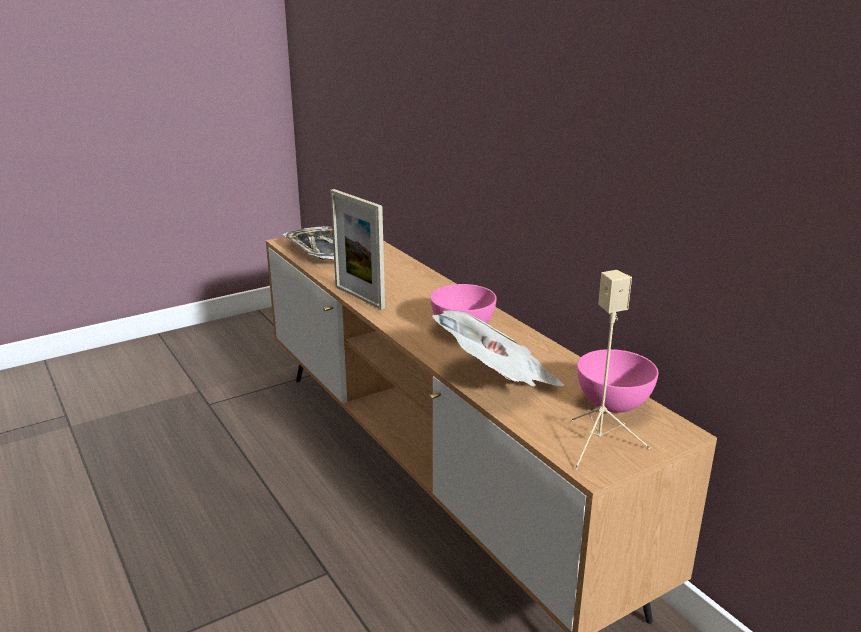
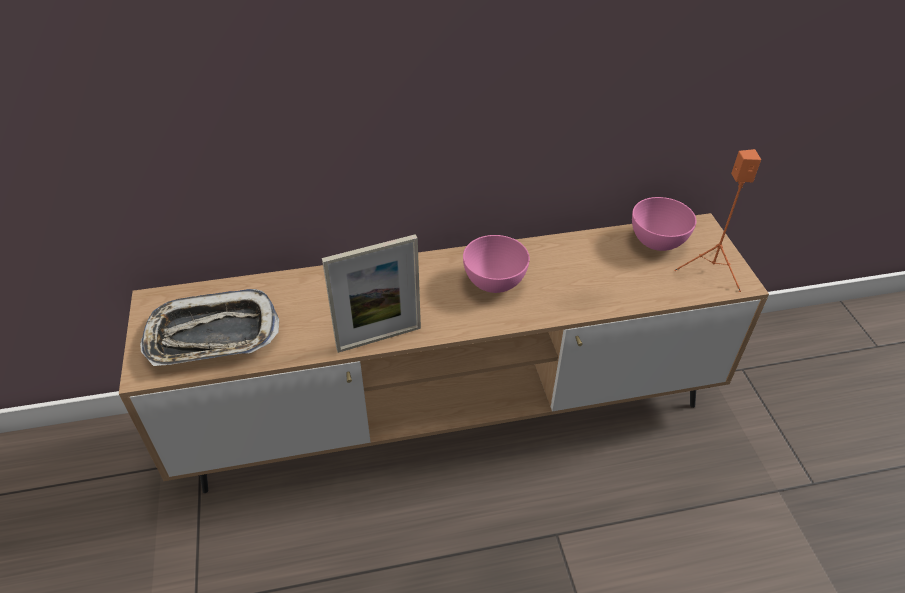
camera: 70 degrees left, 20 degrees up
(498, 379) = (600, 289): newspaper -> none
(599, 444) = (711, 268): beige speaker -> orange speaker

